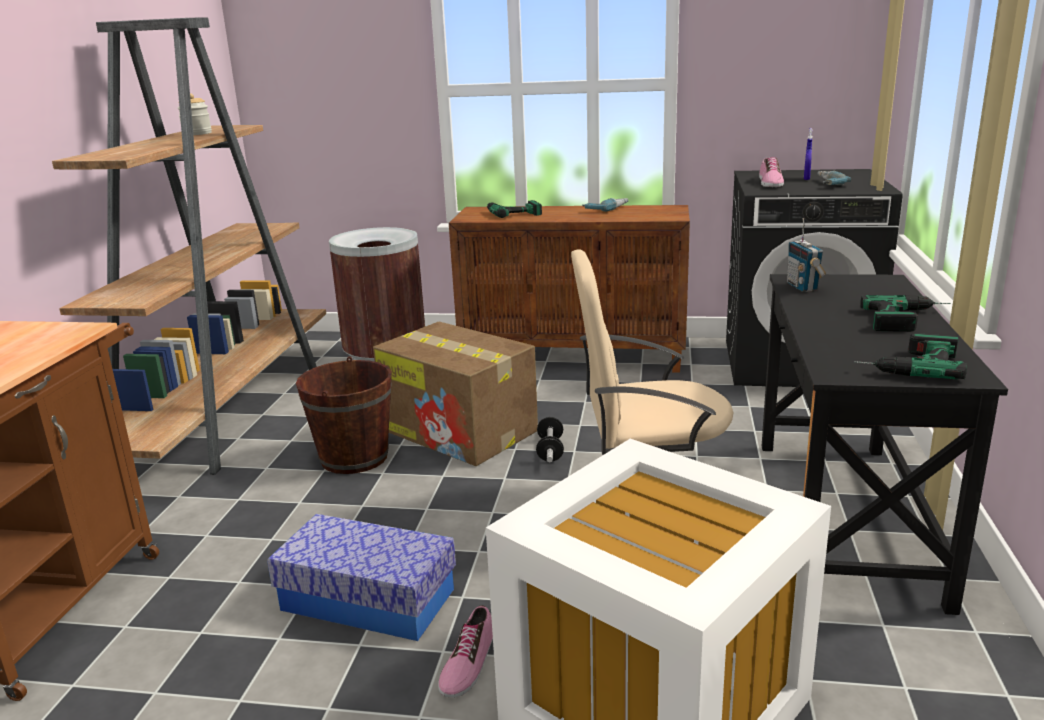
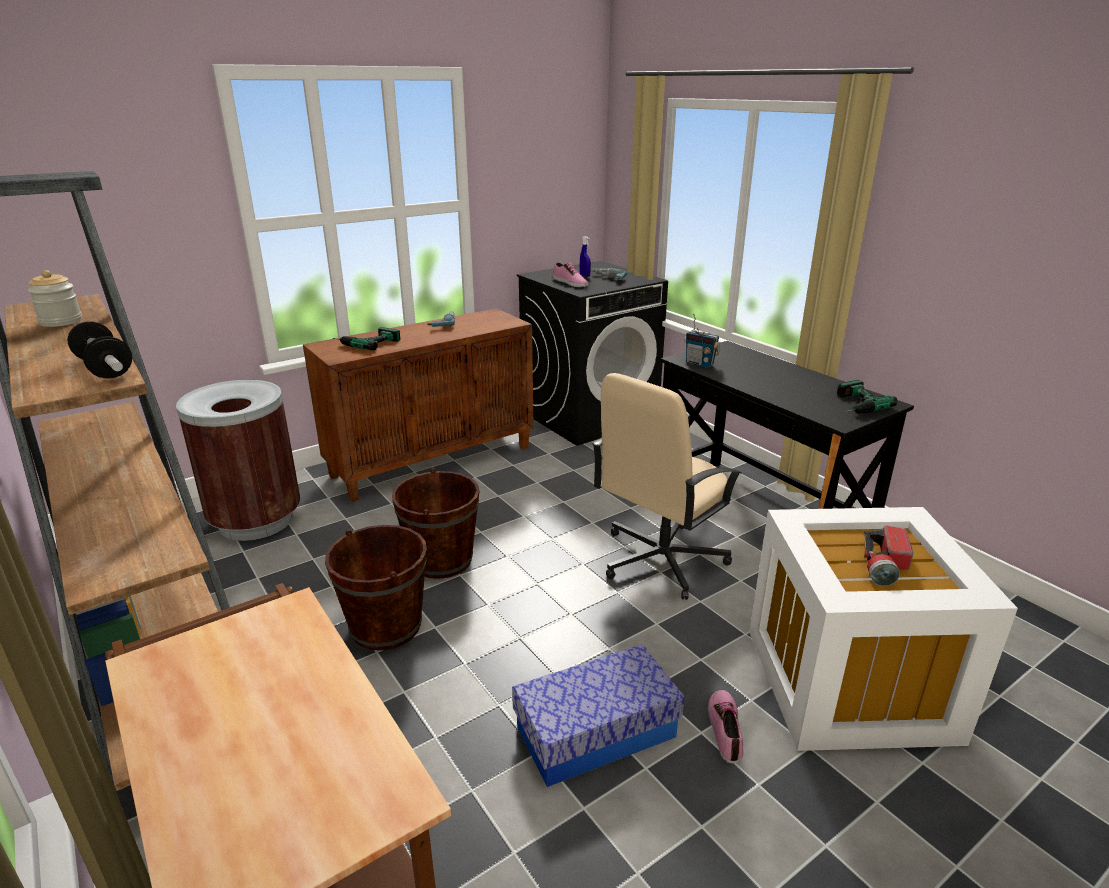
camera: 45 degrees left, 5 degrees up
(461, 431) = (441, 560): cardboard box -> brown bucket
(467, 662) = (726, 728): shoe -> shoe turned 150 degrees counterclockwise
(550, 450) = (535, 546): dumbbell -> dumbbell (105, 368)
(655, 533) = (884, 565): none -> flashlight
(910, 319) = (795, 373): power drill -> none

